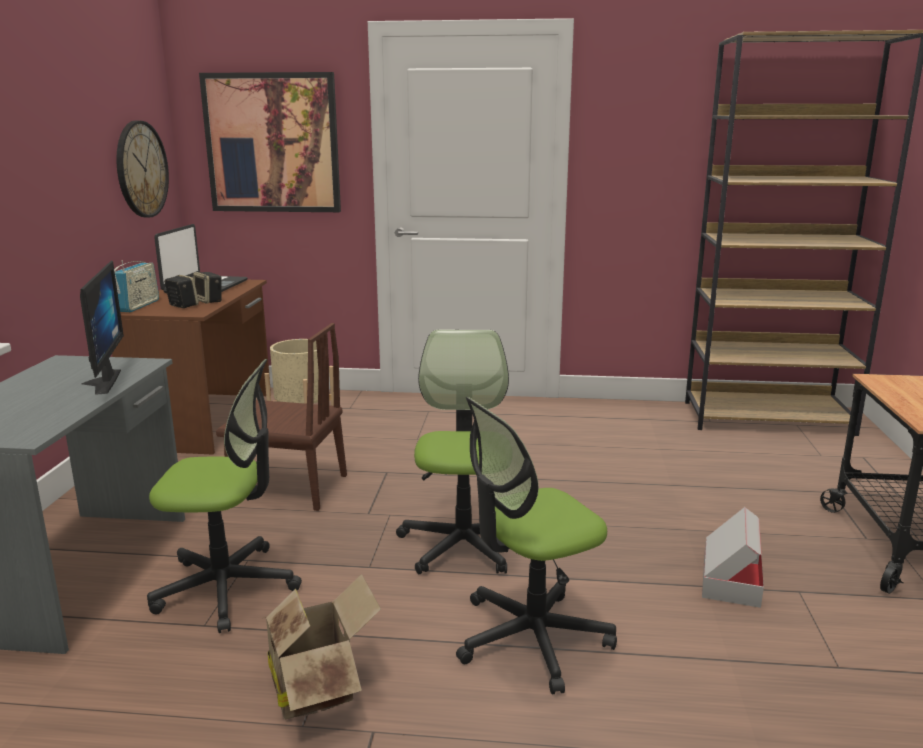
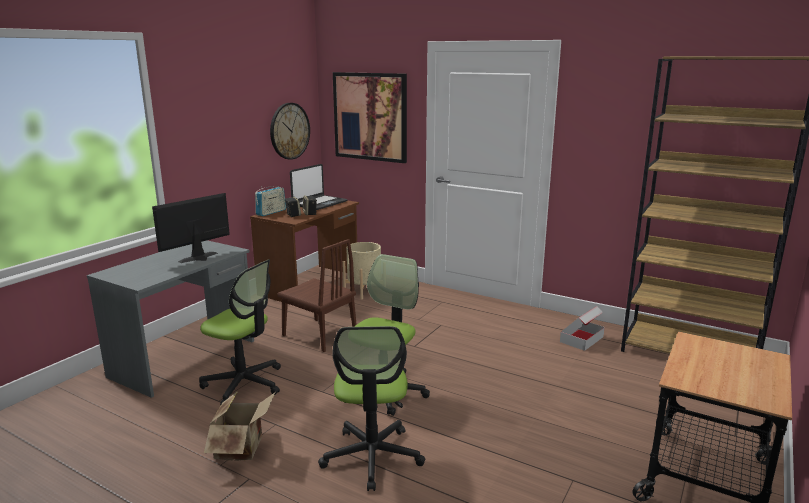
camera: 25 degrees right, 0 degrees up
(98, 382) = (201, 258): monitor -> monitor turned 150 degrees counterclockwise
(531, 638) = (372, 456): office chair -> office chair turned 90 degrees counterclockwise
(730, 579) = (532, 459): cardboard box -> cardboard box (581, 339)

